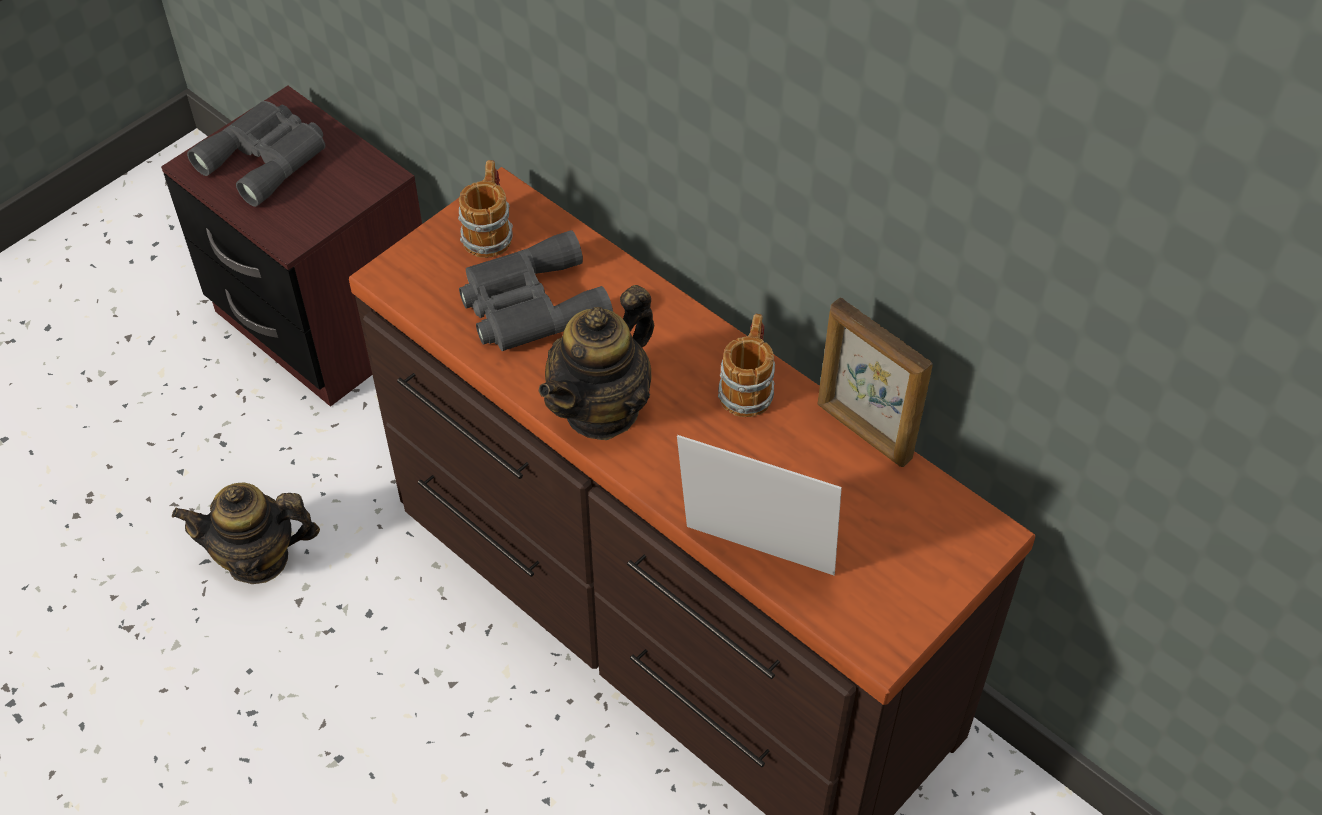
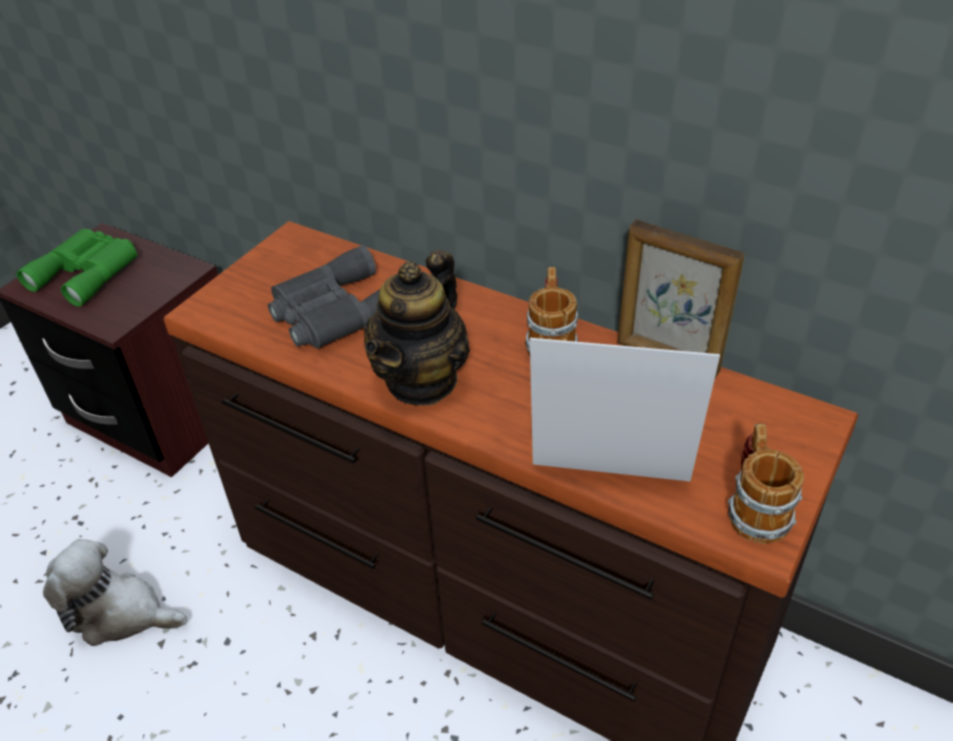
camera: 10 degrees left, 10 degrees down
(258, 558) = (120, 613): teapot -> plush toy
(267, 157) = (88, 272): grey binoculars -> green binoculars
(489, 231) = (287, 265): mug -> mug (755, 508)

